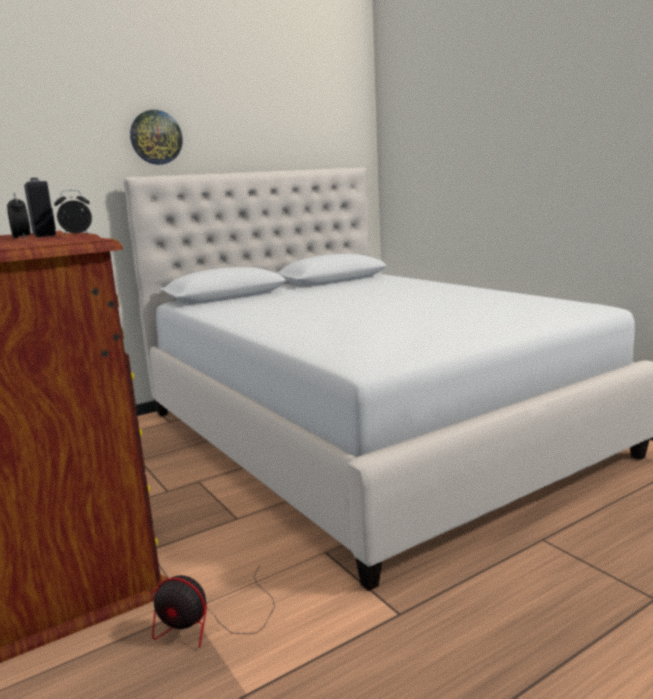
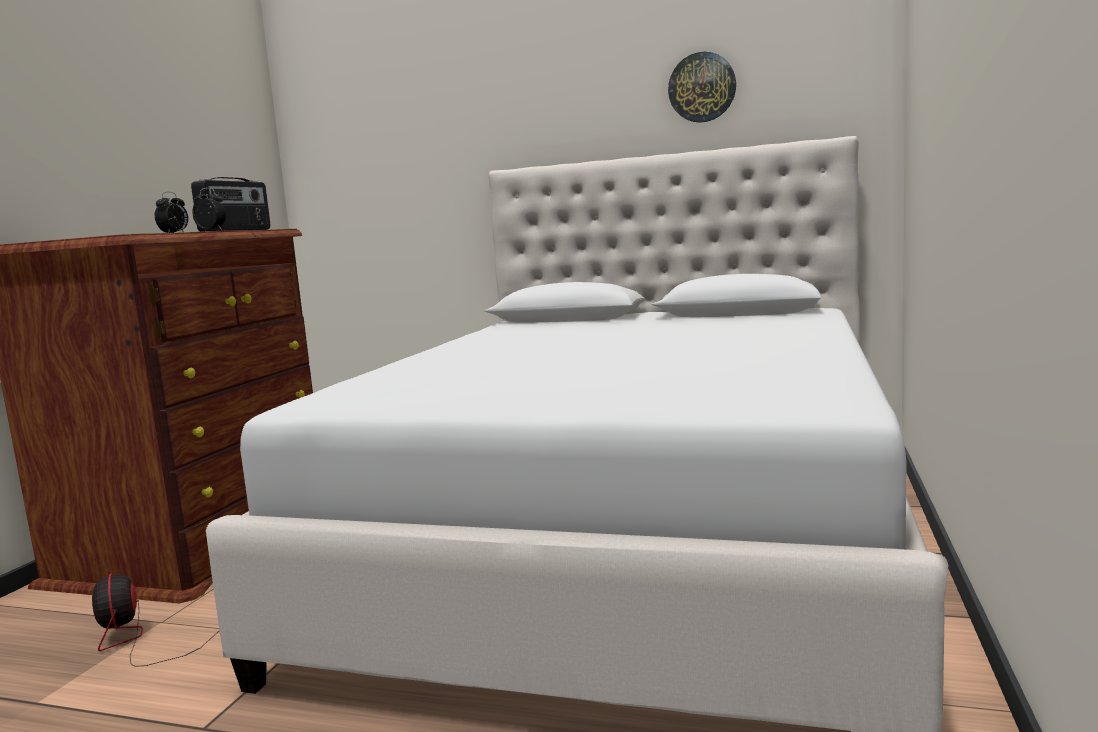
camera: 50 degrees right, 5 degrees down
(156, 137) = (538, 121): wall clock -> wall clock (702, 87)

